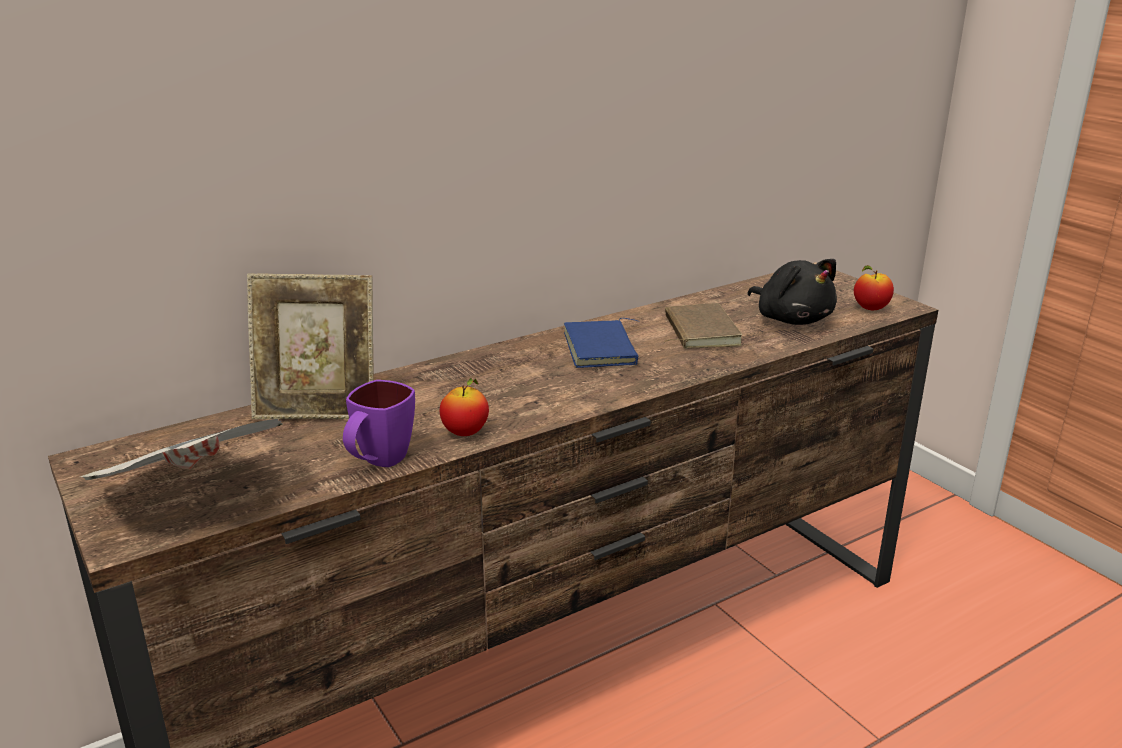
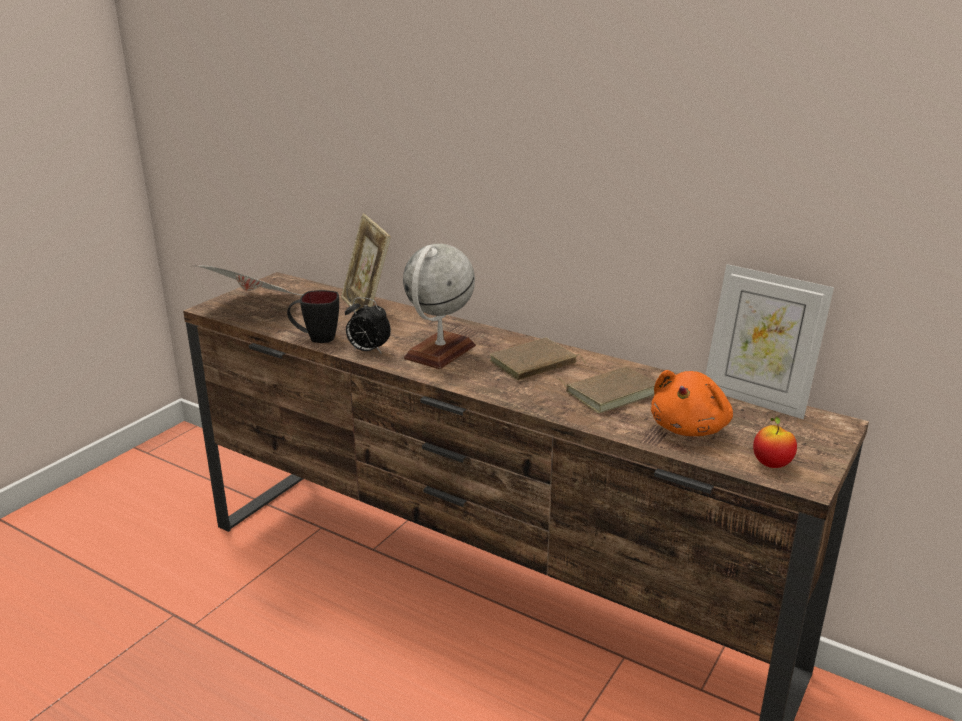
camera: 65 degrees right, 0 degrees up
(378, 463) = (315, 338): purple mug -> black mug
(465, 433) = (368, 351): apple -> alarm clock
(518, 390) = (440, 352): none -> globe
(603, 349) = (534, 364): blue book -> brown book
(754, 284) = (755, 399): none -> picture frame
(792, 319) = (690, 428): black plush toy -> orange plush toy

